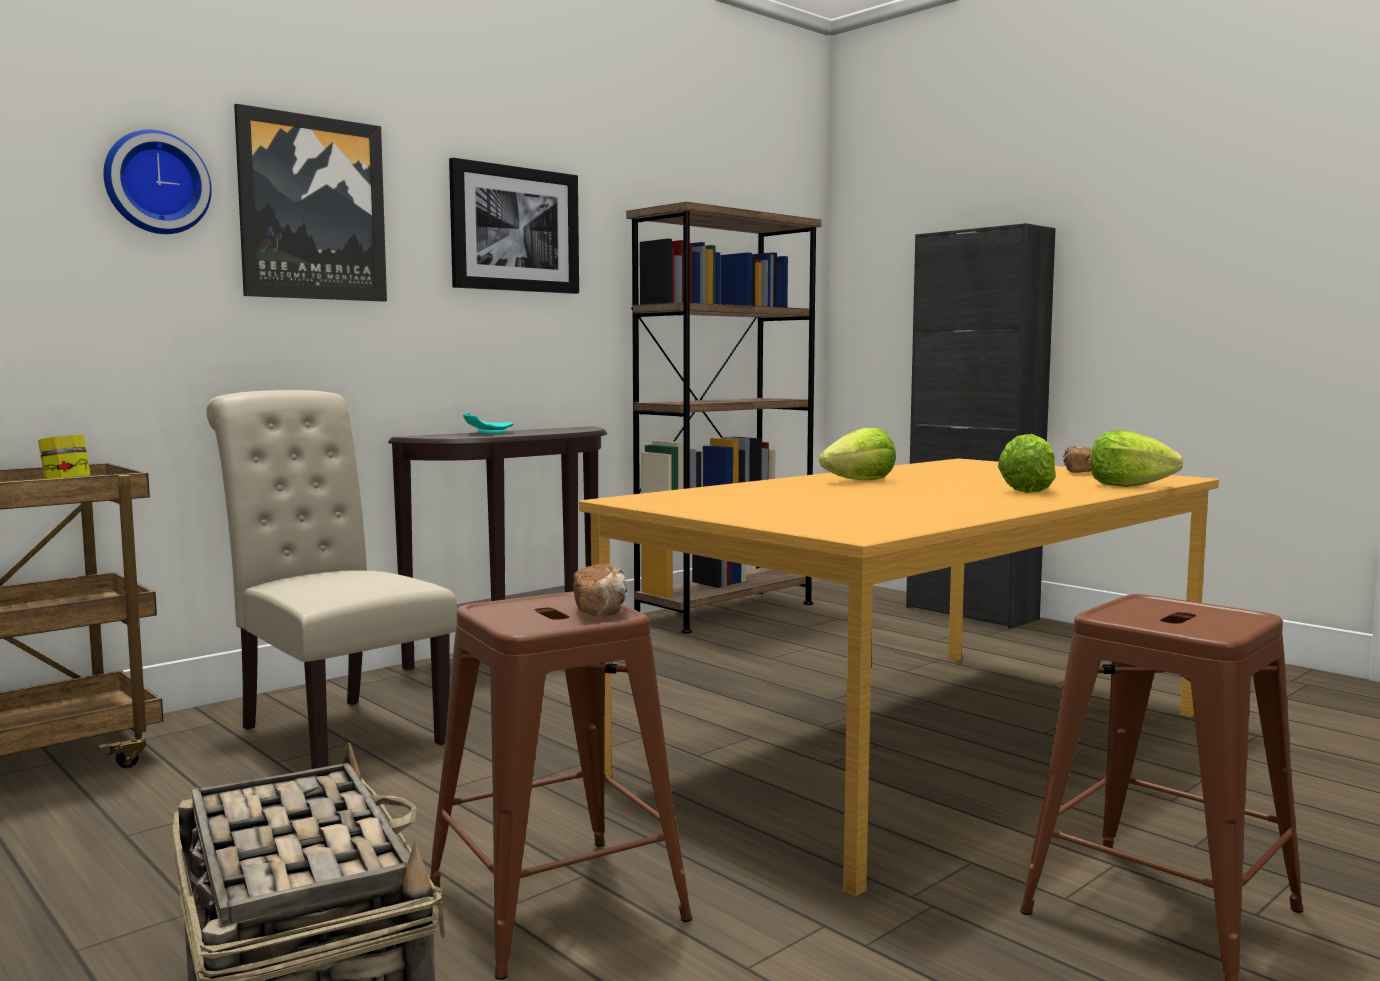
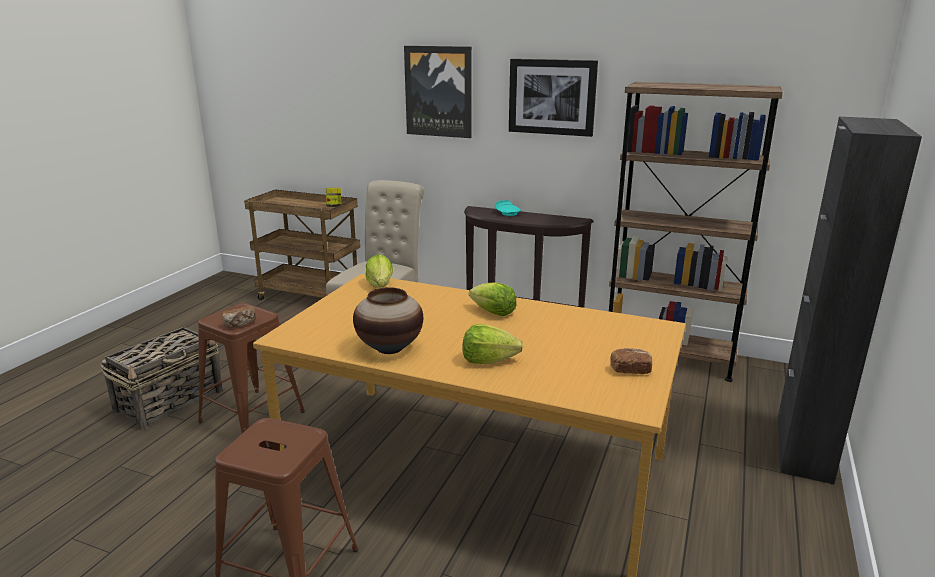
camera: 65 degrees right, 15 degrees up
(155, 183) = (376, 85): wall clock -> none
(956, 507) = (390, 348): none -> vase
(1128, 485) = (553, 391): lettuce -> lettuce (380, 286)

